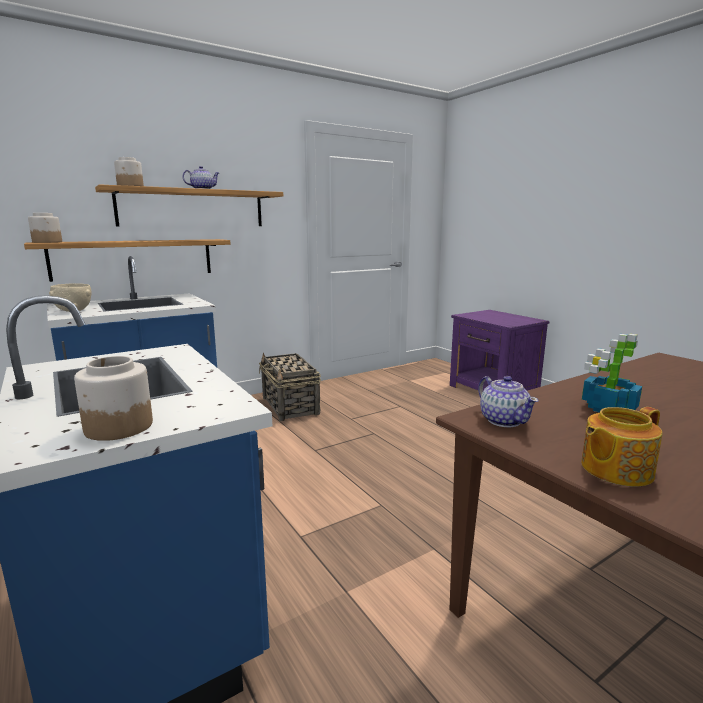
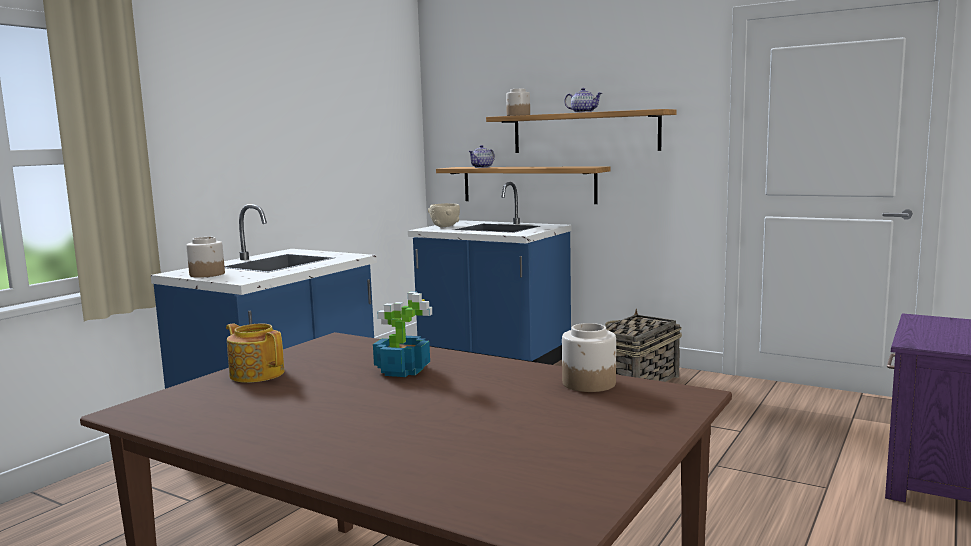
camera: 65 degrees right, 5 degrees down
(47, 242) = (459, 167): jar -> jar (589, 383)
(504, 420) = (339, 346): teapot -> teapot (482, 167)

